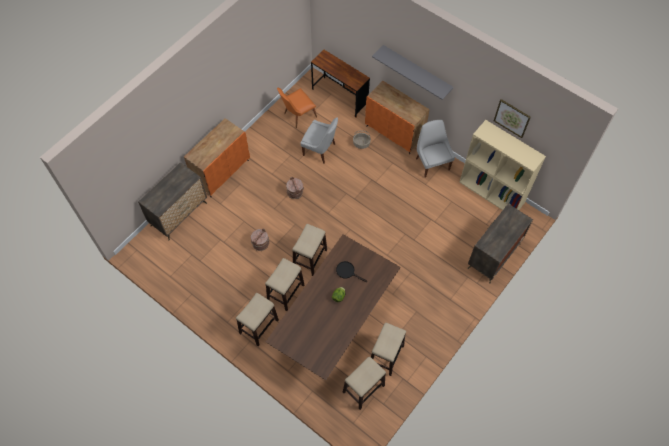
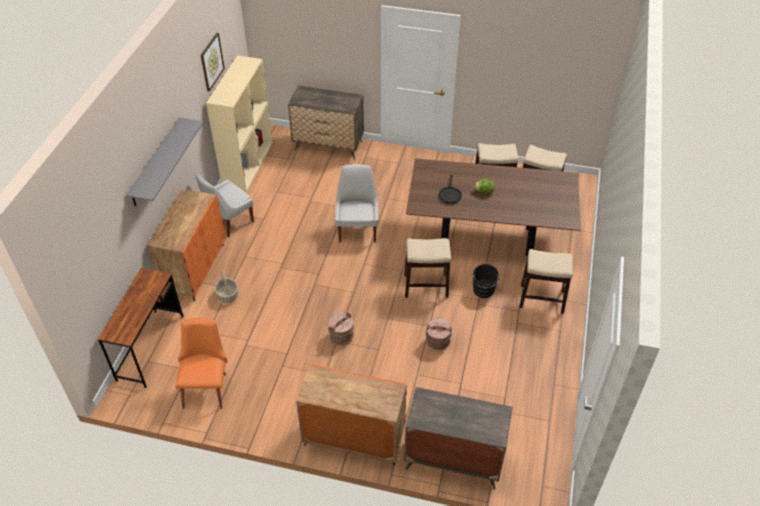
camera: 115 degrees left, 15 degrees down
(286, 292) = (483, 291): stool -> black bucket
(297, 116) = (207, 386): orange chair -> orange chair turned 120 degrees counterclockwise
(320, 150) = (258, 335): white chair -> white chair (357, 229)

